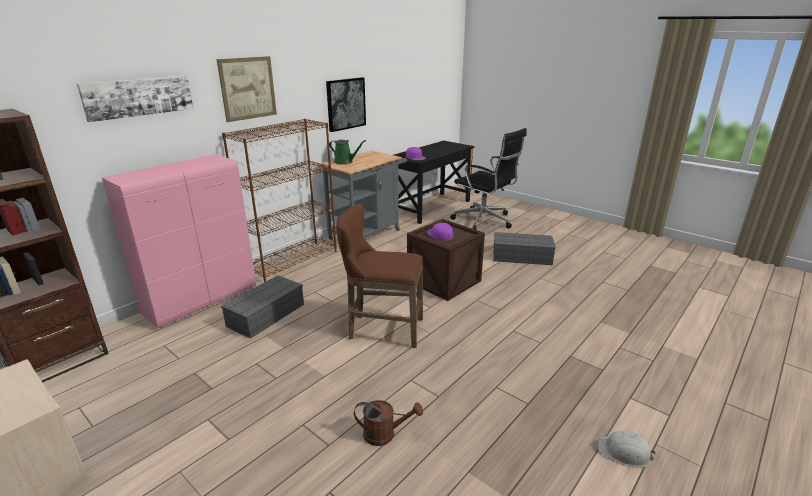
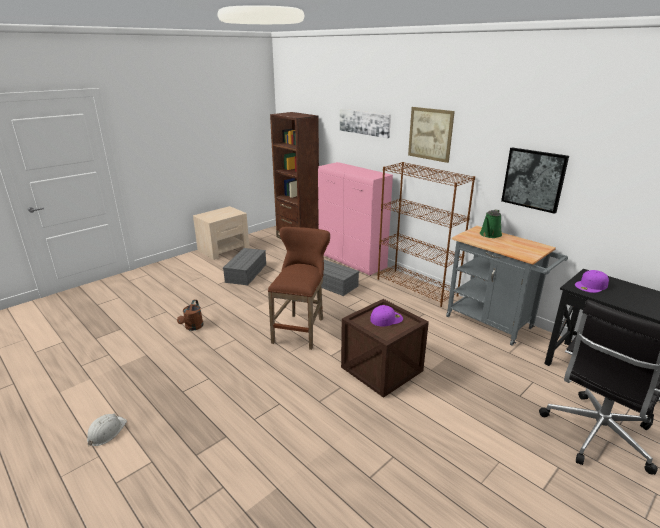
camera: 95 degrees right, 0 degrees up
(522, 256) = (461, 454): grey storage box -> grey storage box (246, 273)

